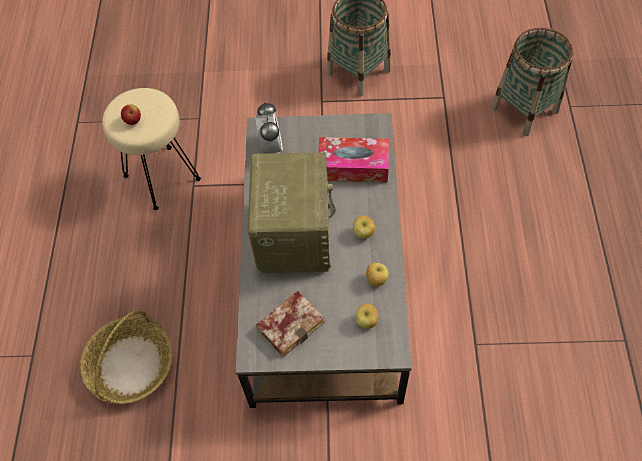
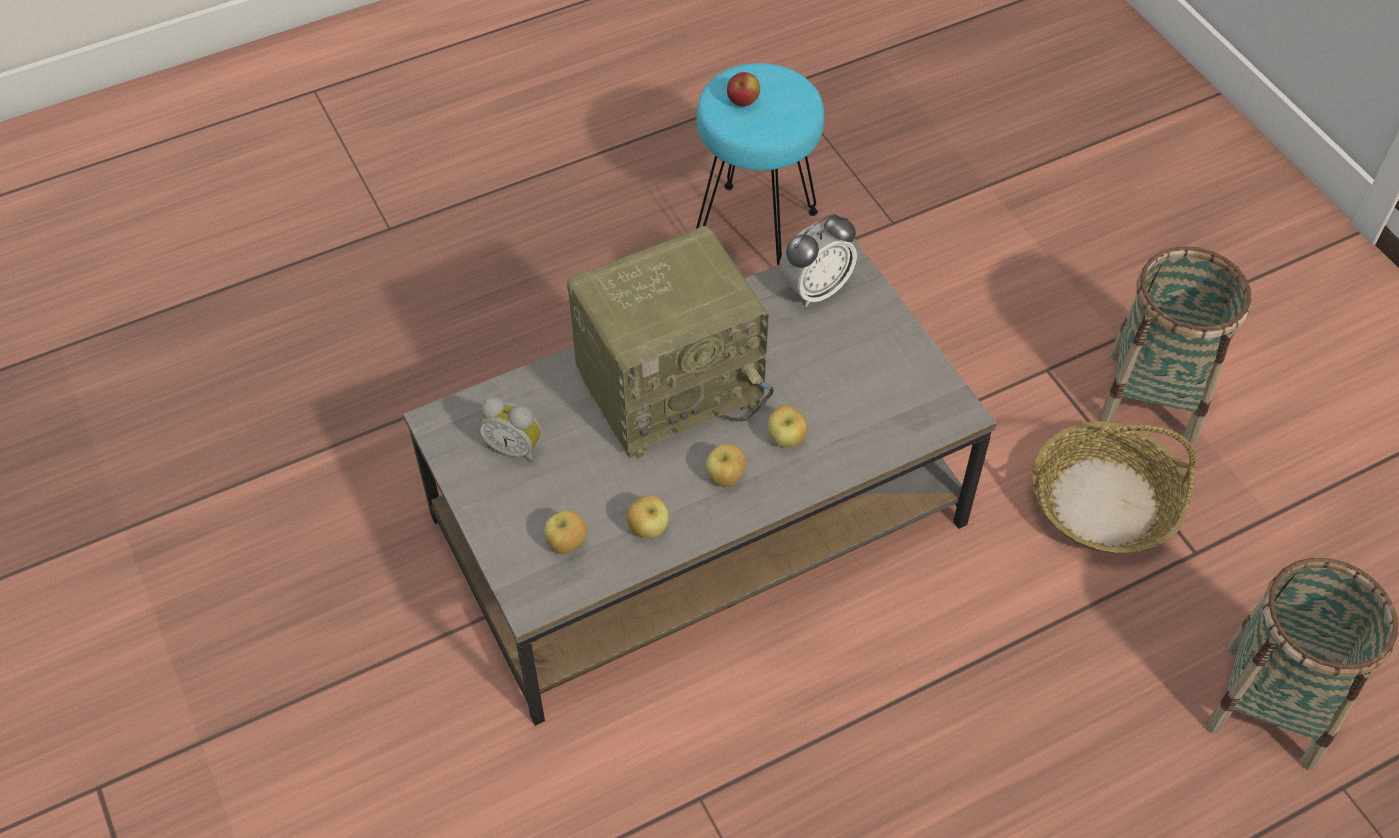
camera: 60 degrees right, 5 degrees down
(131, 366) = (427, 343): basket -> basket (1103, 503)
(162, 176) = (755, 229): beige stool -> turquoise stool
(291, 323) = (514, 447): book -> alarm clock
(353, 166) = (847, 412): tissue box -> none
(355, 198) = (786, 439): none -> apple

